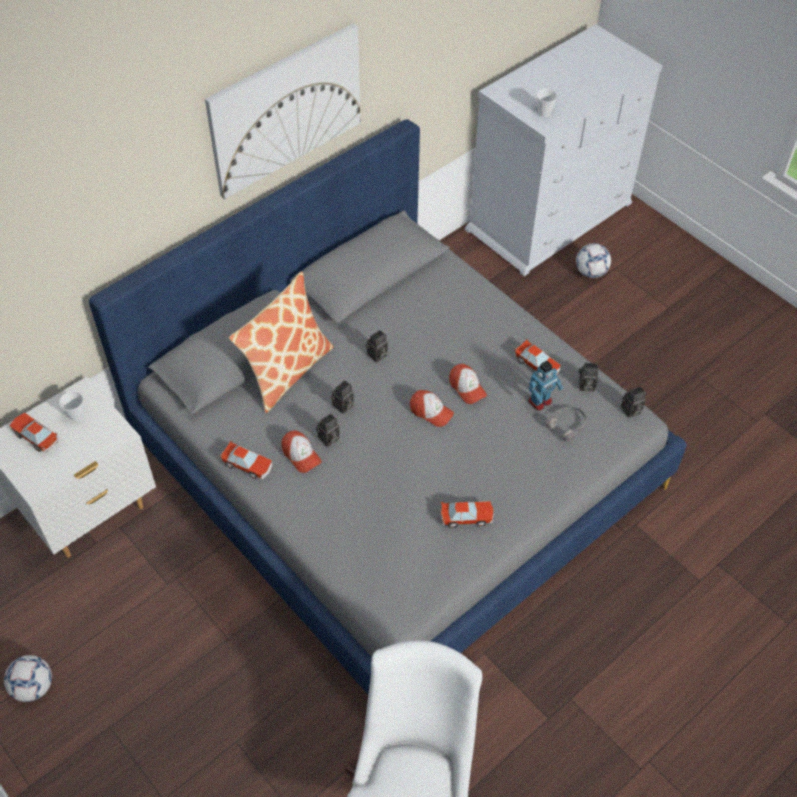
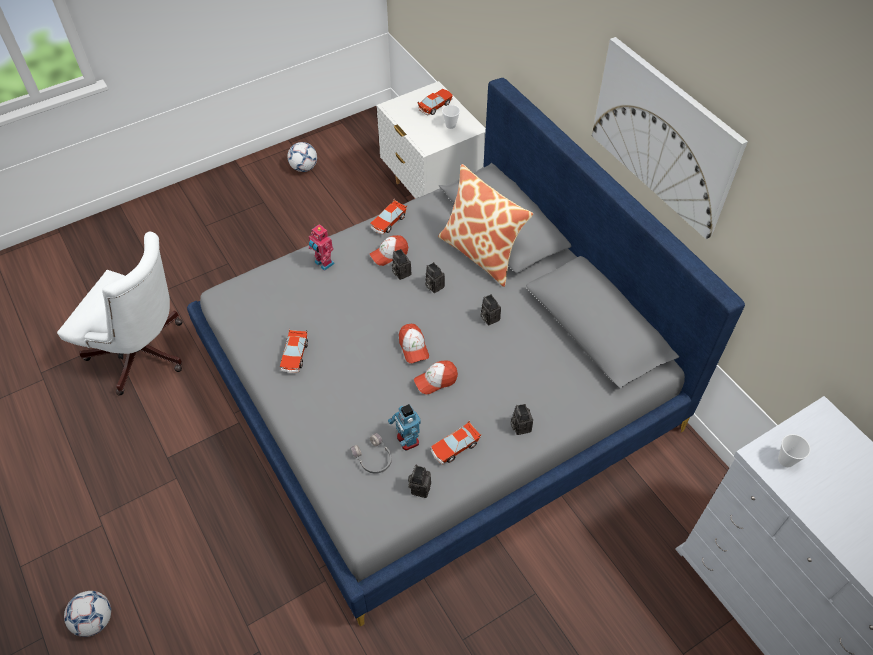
camera: 100 degrees right, 0 degrees up
(326, 519) = (323, 263): none -> toy robot
(431, 412) = (413, 347): cap -> cap turned 60 degrees counterclockwise
(591, 272) = (682, 630): football -> football (94, 620)
(630, 411) = (378, 524): camera -> camera (520, 426)

